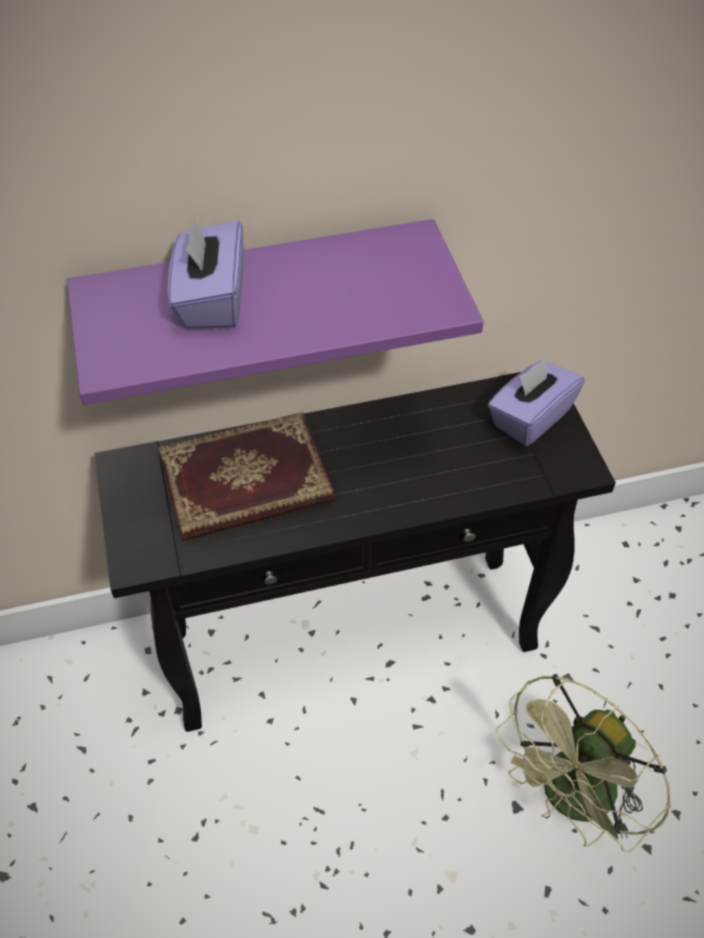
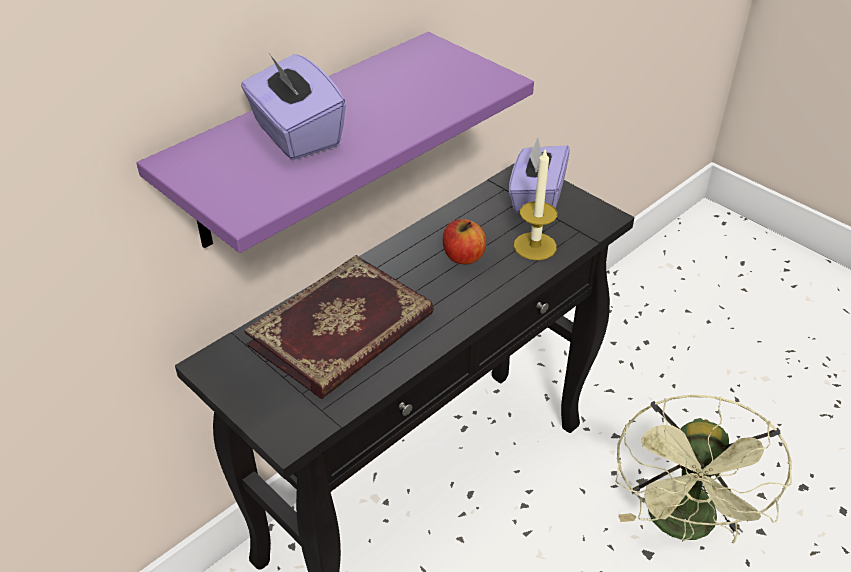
camera: 30 degrees left, 10 degrees down
(408, 453) = (463, 256): none -> apple
(486, 472) = (535, 246): none -> candle

